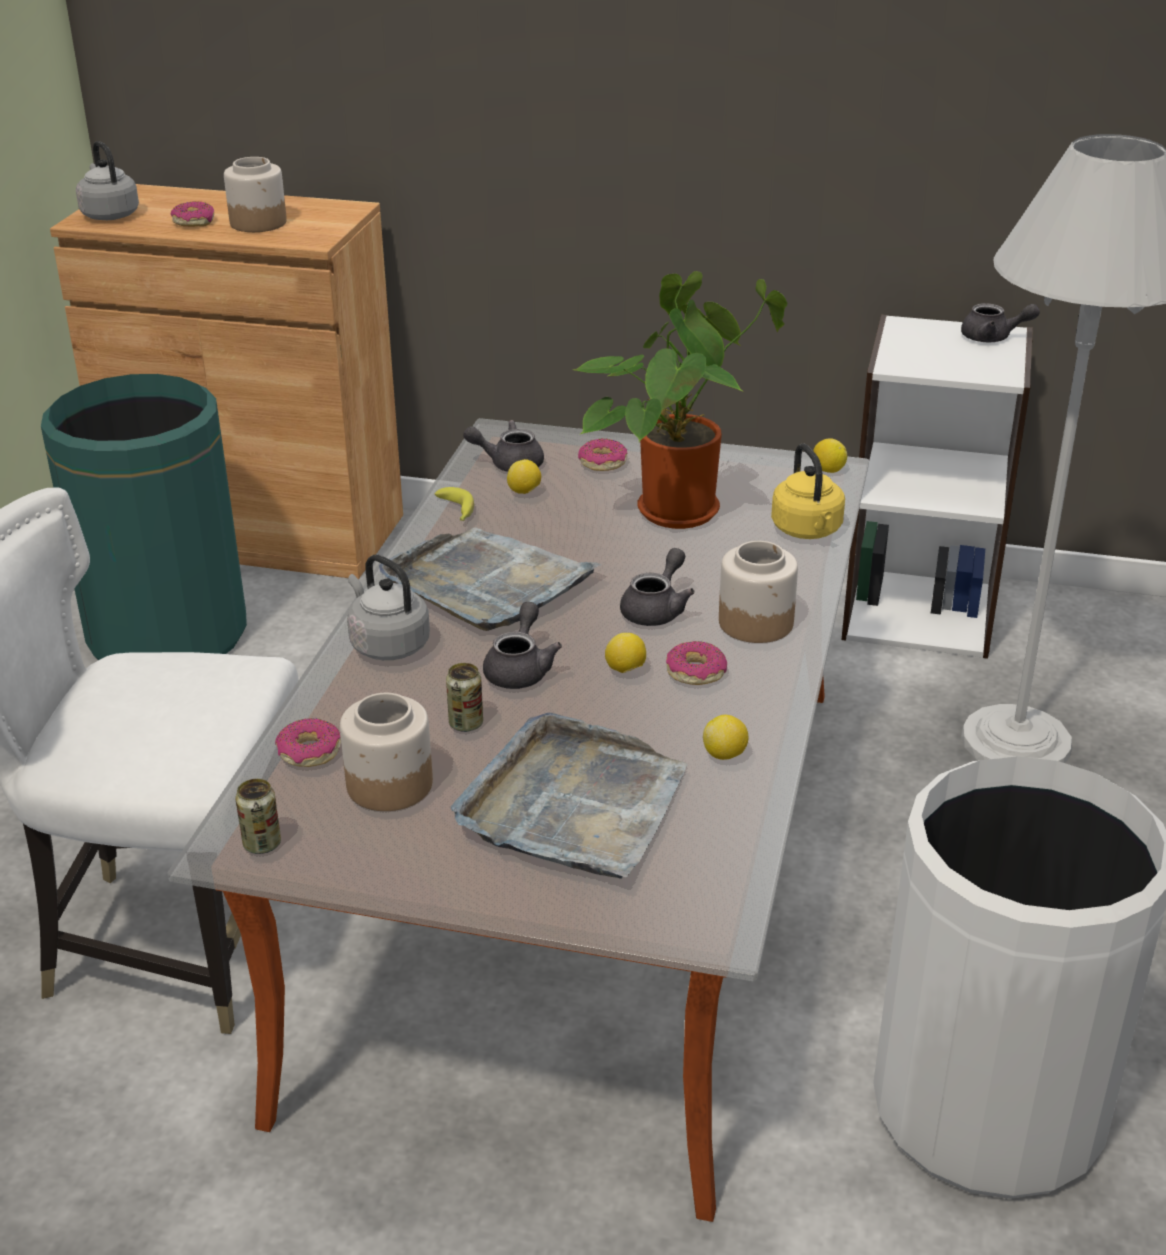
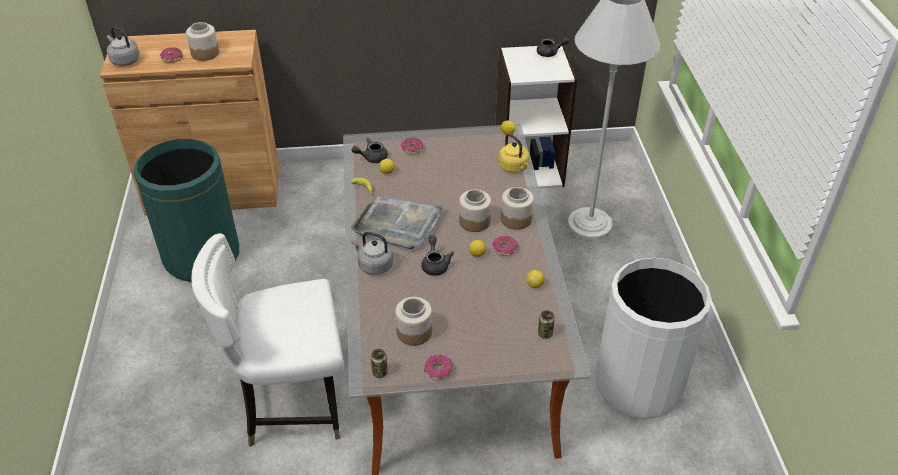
camera: 20 degrees left, 10 degrees up
(309, 752) = (373, 325): donut -> donut (438, 370)
(466, 724) = (428, 296): can -> can (545, 333)
(573, 805) = (490, 322): grey tray -> none
(657, 609) = (474, 221): grey teapot -> jar
(677, 507) = (455, 166): potted plant -> none

